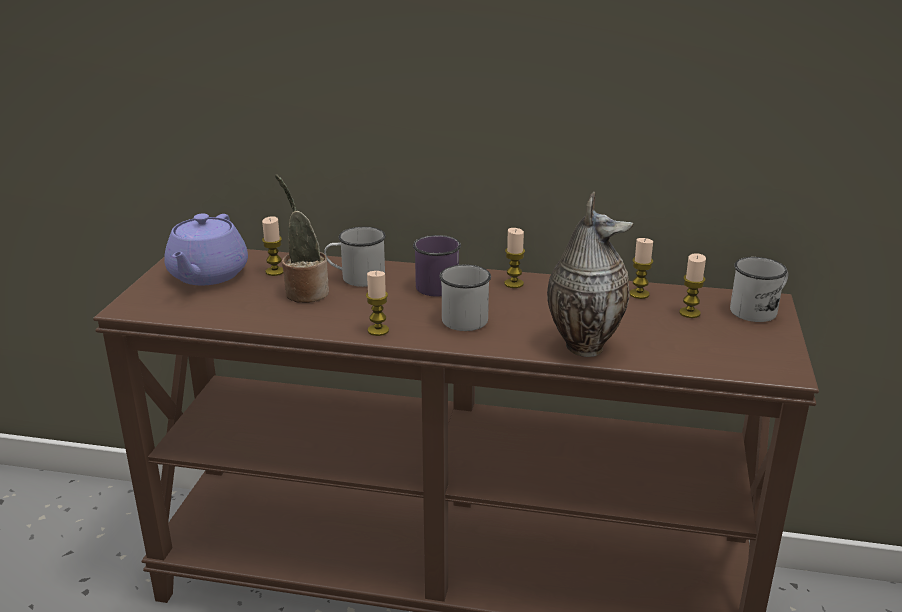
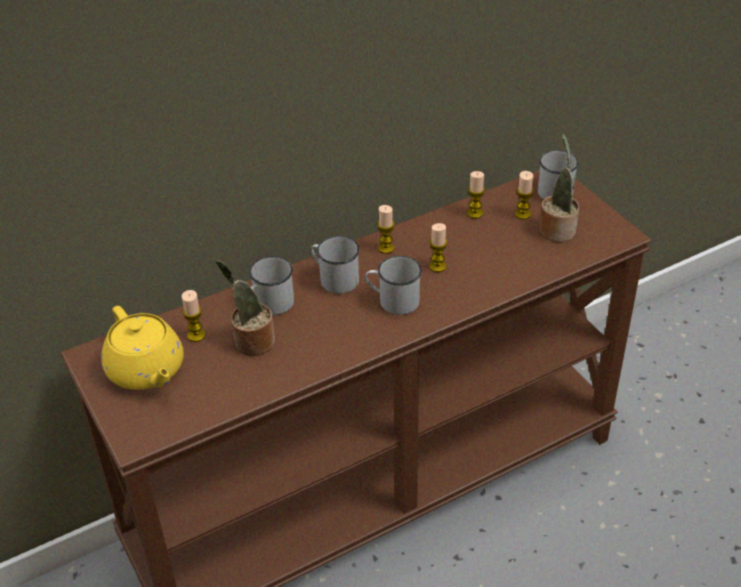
camera: 40 degrees left, 15 degrees up
(207, 275) = (146, 371): purple teapot -> yellow teapot
(378, 330) = (356, 345): candle -> candle (437, 266)
(435, 284) = (334, 279): purple mug -> white mug
(583, 345) = (496, 279): vase -> none
(711, 337) = (557, 229): none -> potted plant

